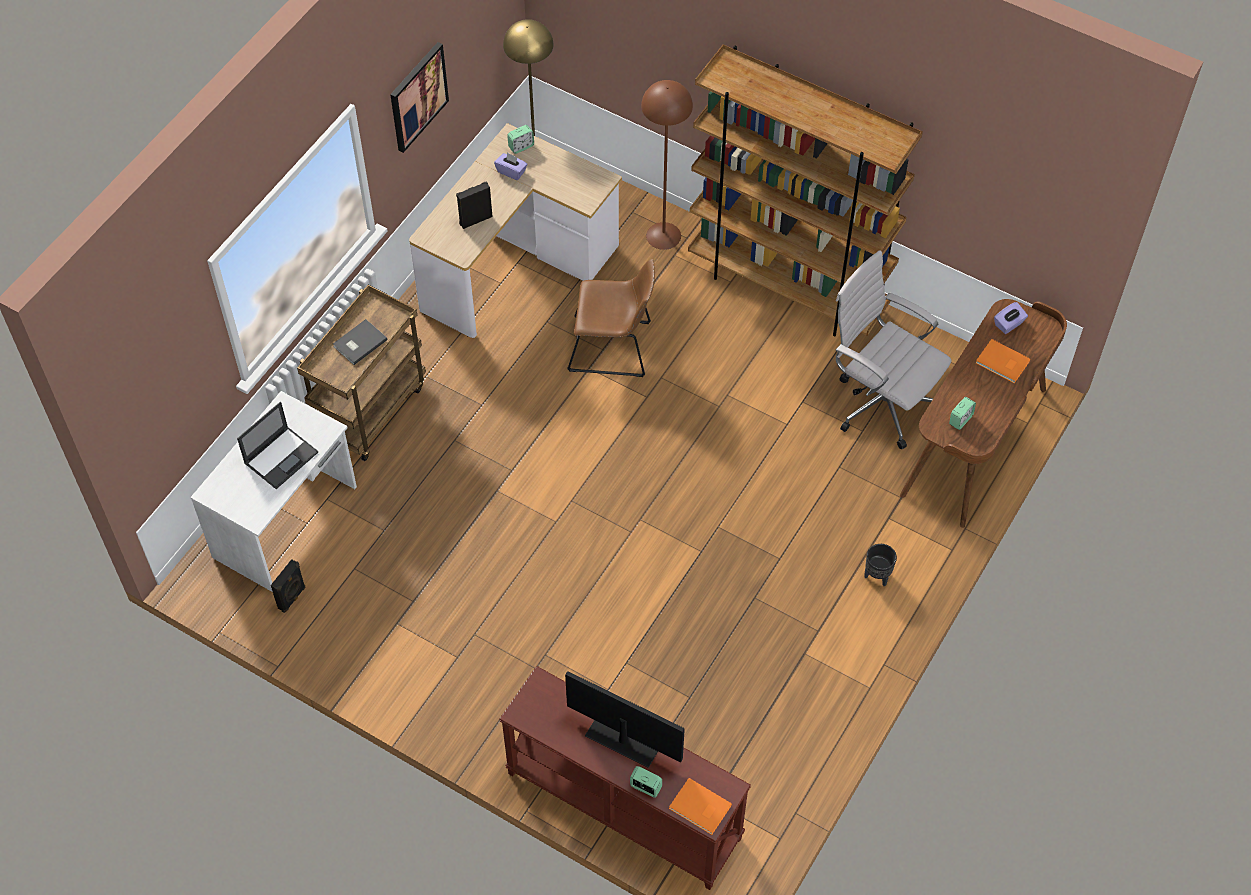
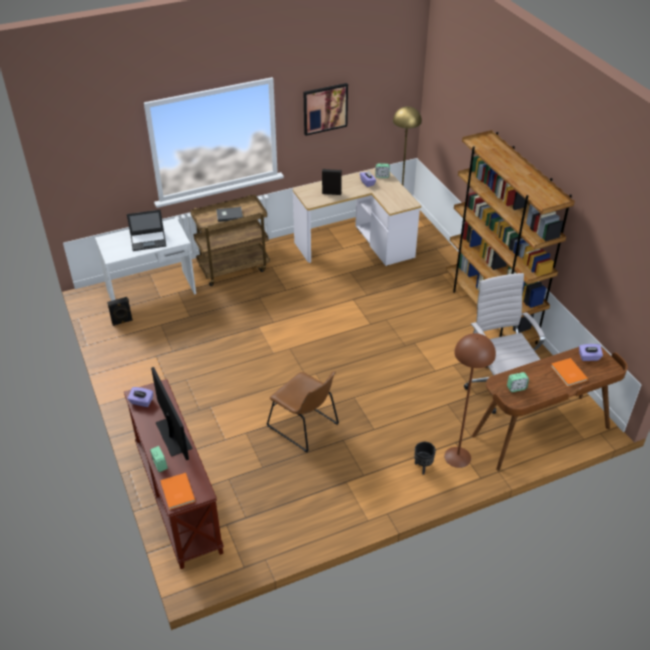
camera: 35 degrees right, 15 degrees down
(538, 719) = (141, 402): none -> purple tissue box
(614, 347) = (373, 296): brown chair -> brown chair (305, 427)
(663, 236) = (443, 264): brown floor lamp -> brown floor lamp (457, 457)

